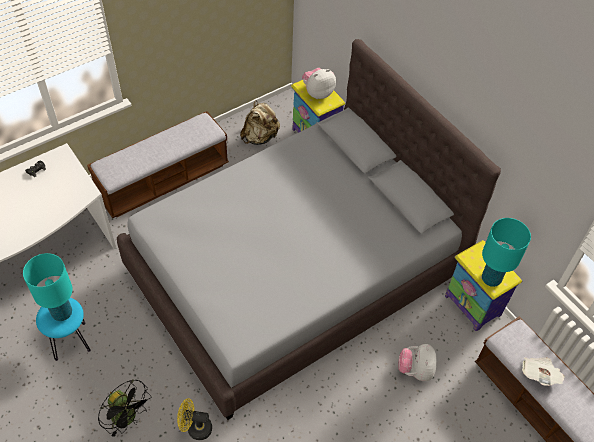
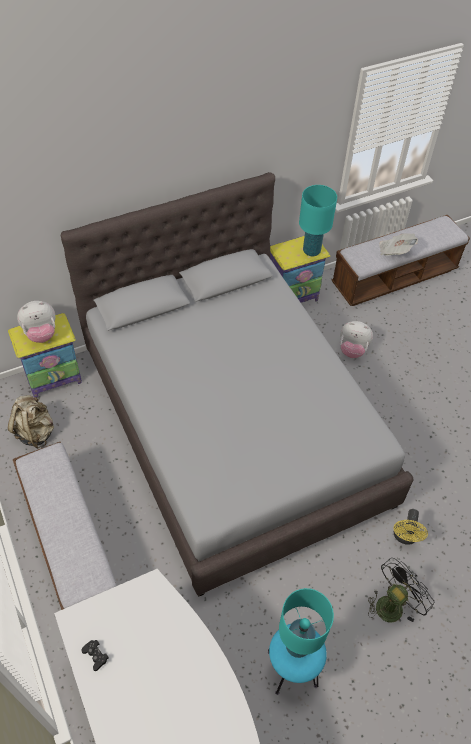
camera: 80 degrees left, 0 degrees up
(317, 93) = (41, 333): plush toy -> plush toy turned 90 degrees counterclockwise

